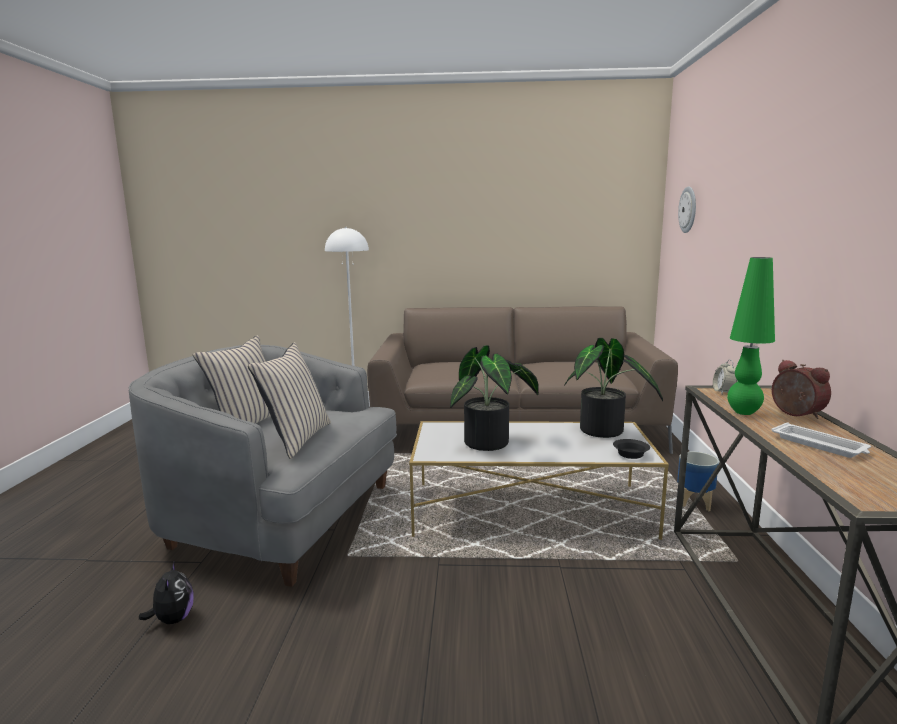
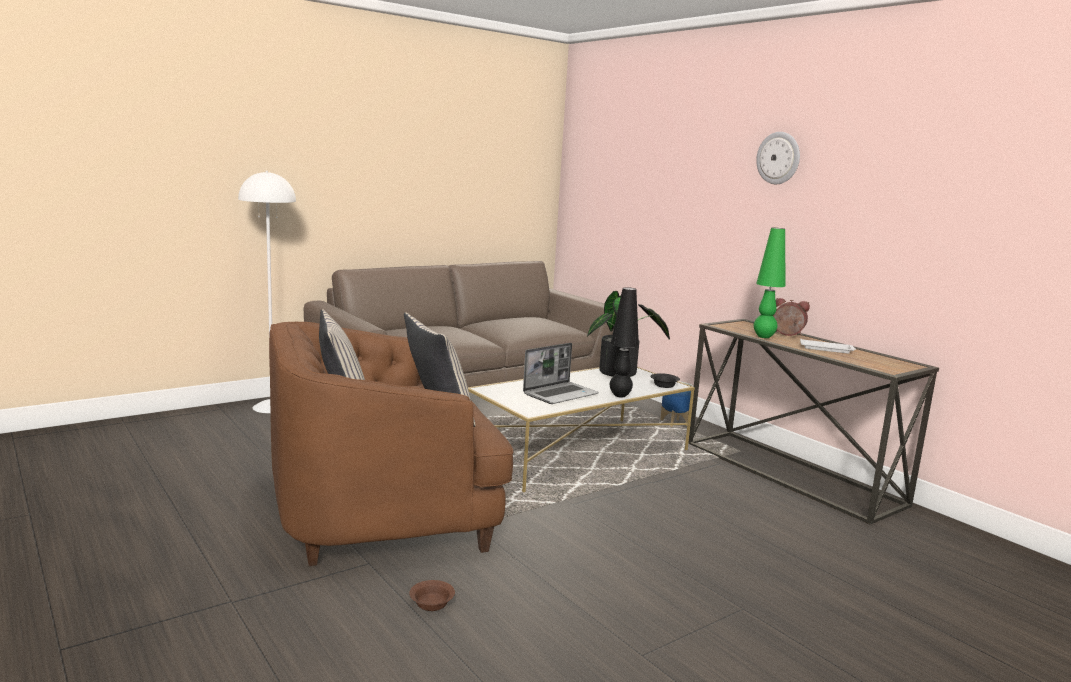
camera: 40 degrees left, 0 degrees up
(173, 619) = (430, 604): plush toy -> brown bowl
(282, 519) = (382, 512): grey armchair -> brown armchair
(492, 443) = (560, 394): potted plant -> laptop
(552, 456) = (619, 395): none -> black table lamp
(688, 209) = (607, 172): wall clock -> wall clock (778, 158)
(723, 392) = (728, 326): alarm clock -> none

